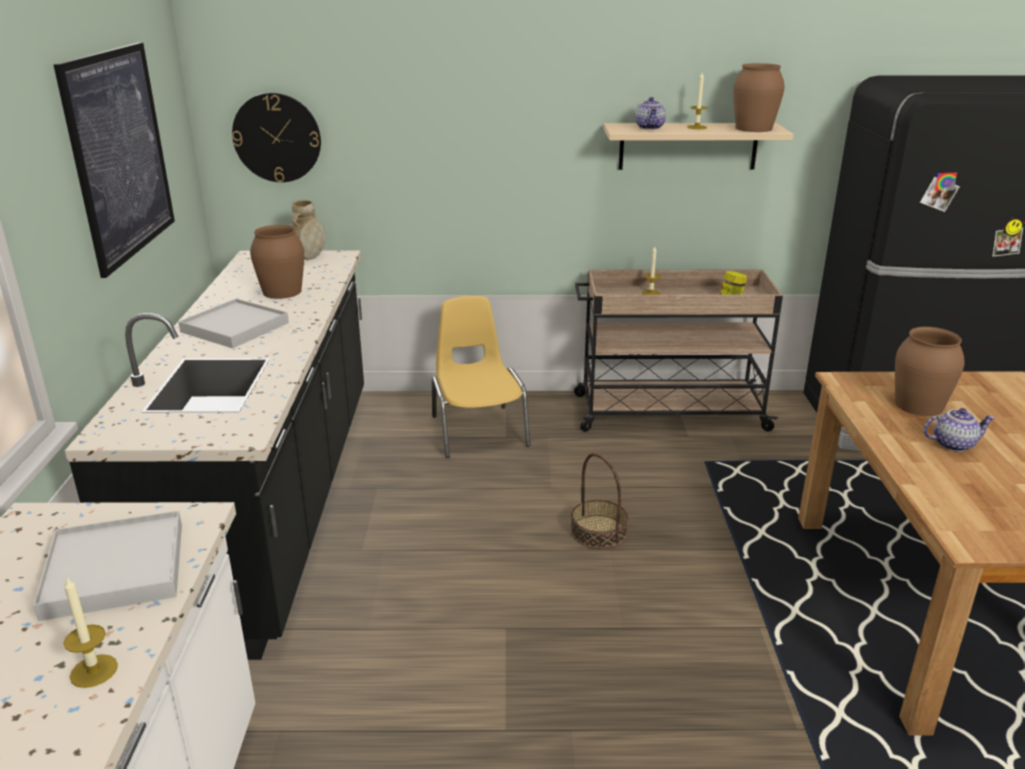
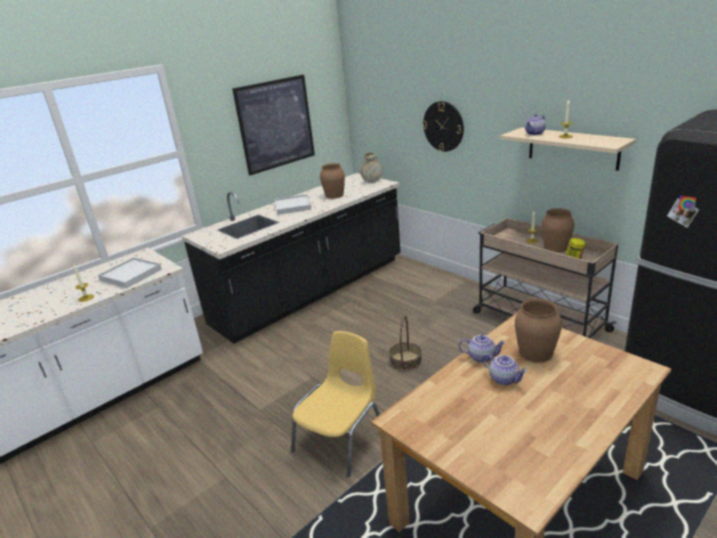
camera: 50 degrees right, 0 degrees up
(277, 138) = (375, 119): wall clock -> wall clock (443, 126)
(478, 430) = (427, 292): yellow chair -> yellow chair (341, 438)
(753, 128) = (600, 141): brown vase -> brown vase (555, 247)
(889, 433) = (481, 357): none -> teapot

